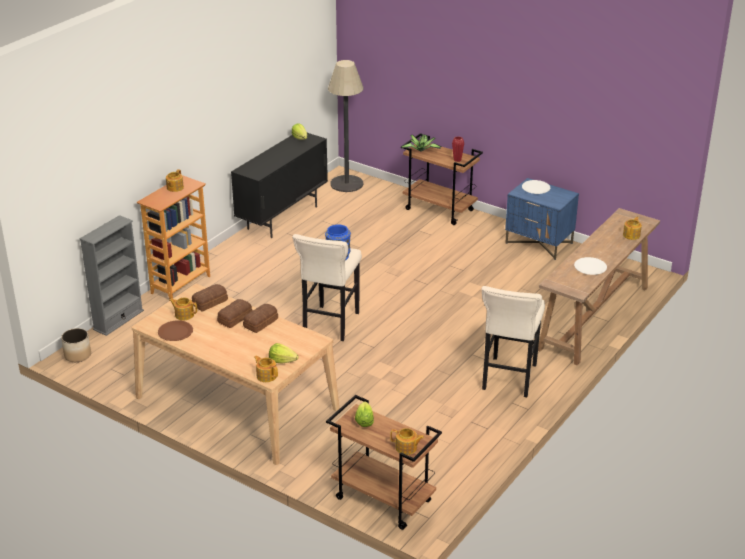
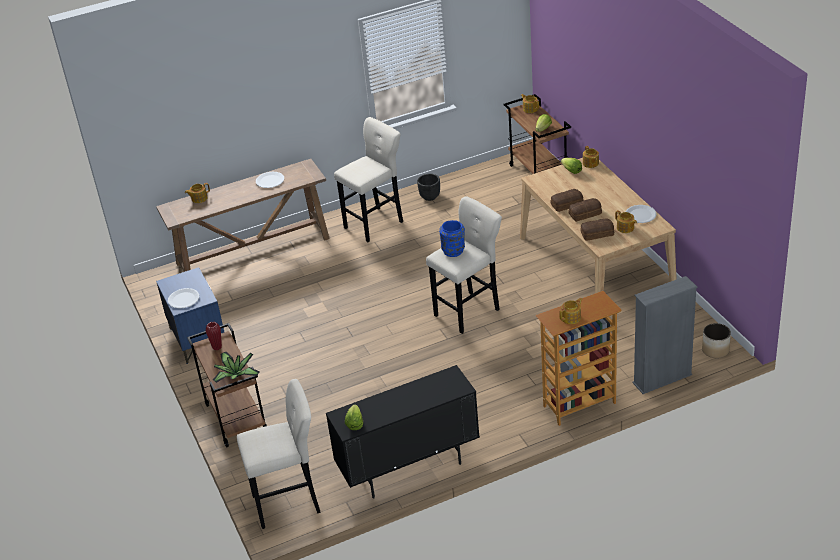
camera: 145 degrees left, 5 degrees up
(175, 332) = (640, 215): brown plate -> white plate
(346, 184) = (290, 503): floor lamp -> beige stool
(484, 427) = (430, 197): none -> black planter

